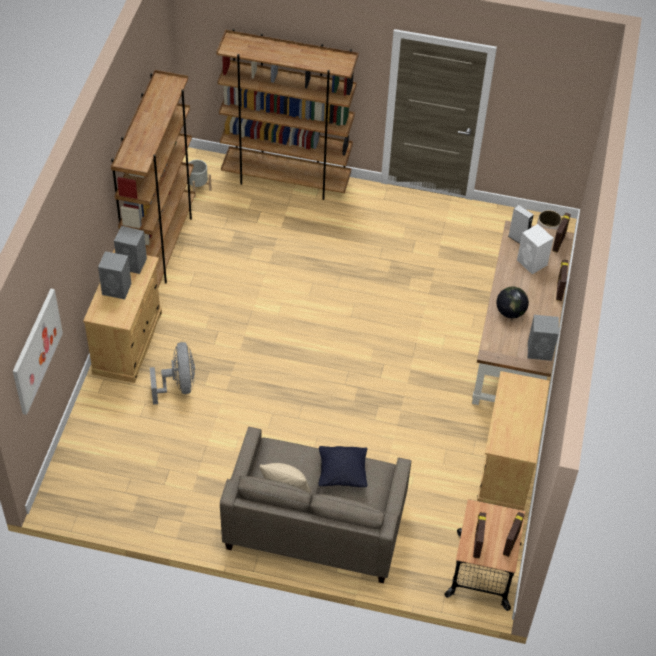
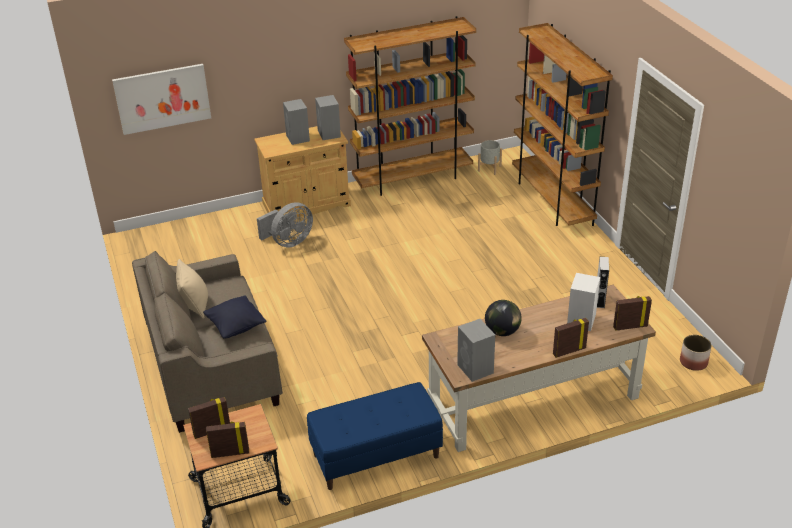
camera: 60 degrees right, 15 degrees down
(506, 467) = (375, 456): beige cabinet -> blue bench

